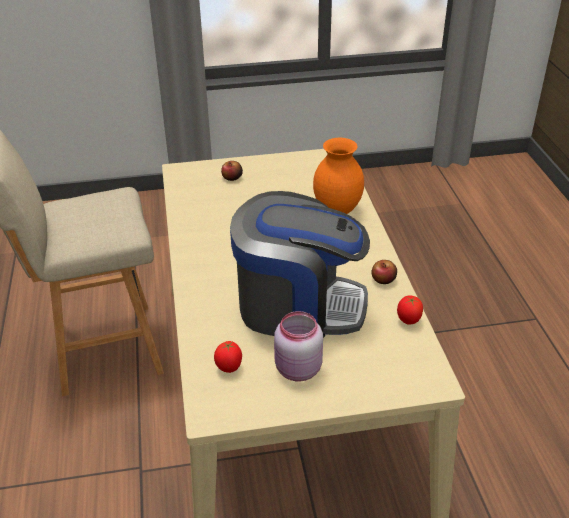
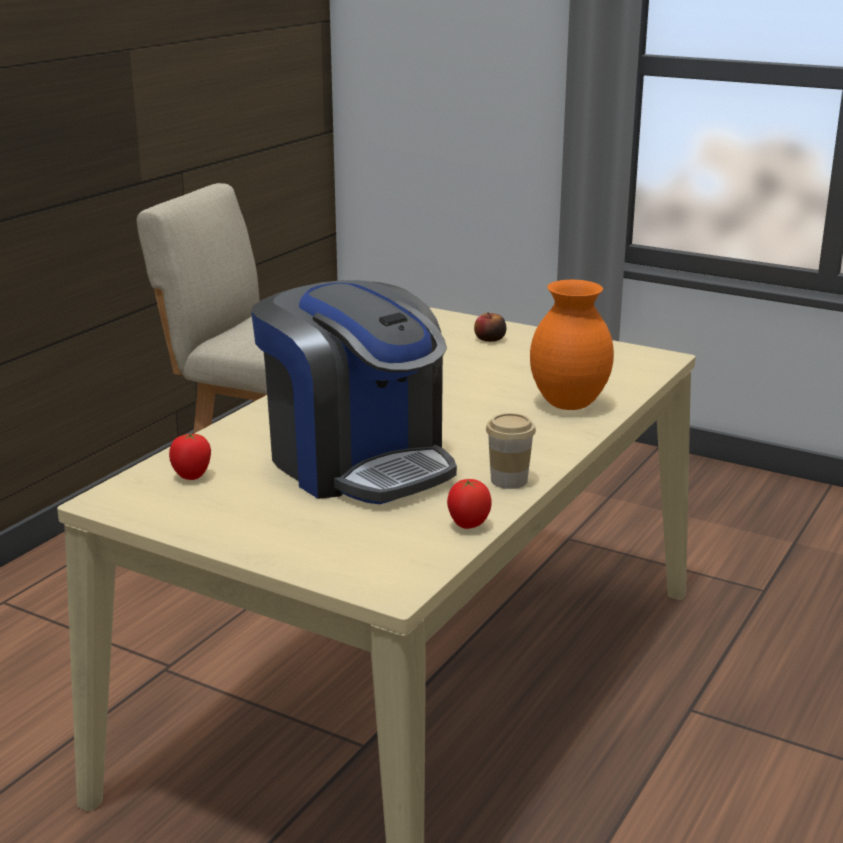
camera: 40 degrees right, 15 degrees down
(297, 370) = (256, 508): pink jar -> none
(383, 279) = (509, 480): apple -> cup

